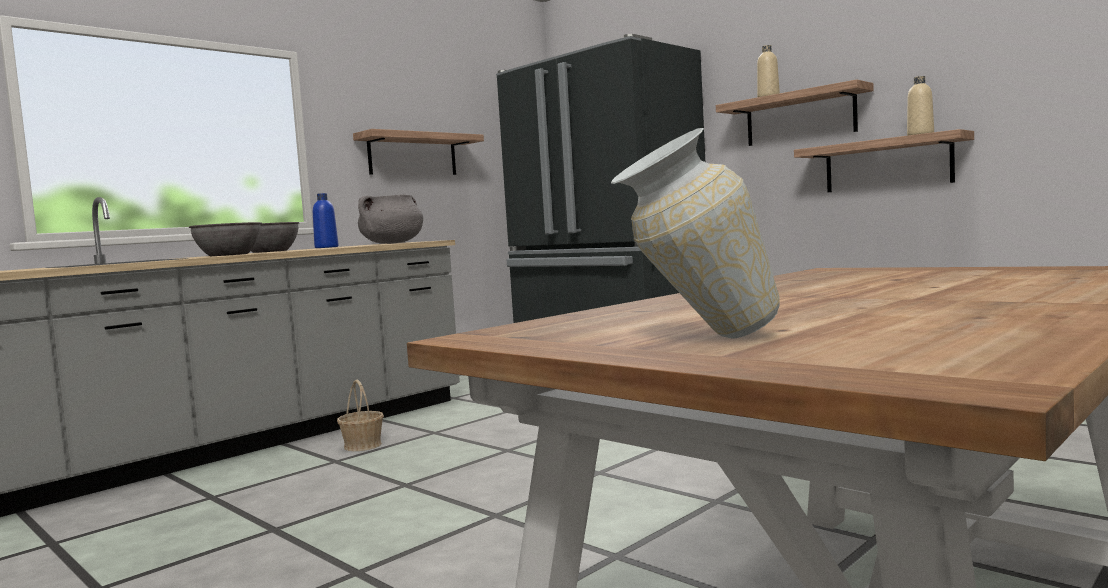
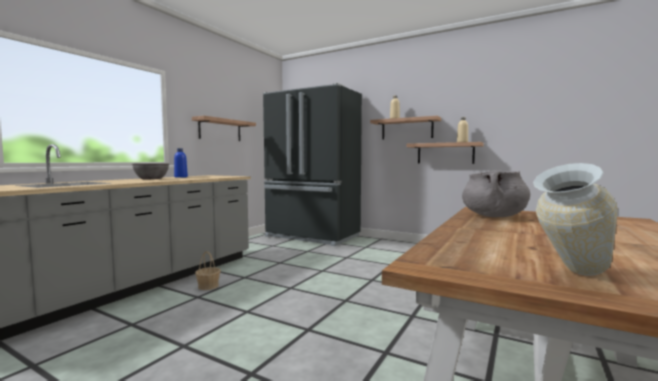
camera: 15 degrees left, 0 degrees up
(229, 255) = (133, 181): grey bowl -> none
(392, 243) = (218, 176): grey cooking pot -> grey cooking pot (494, 216)

